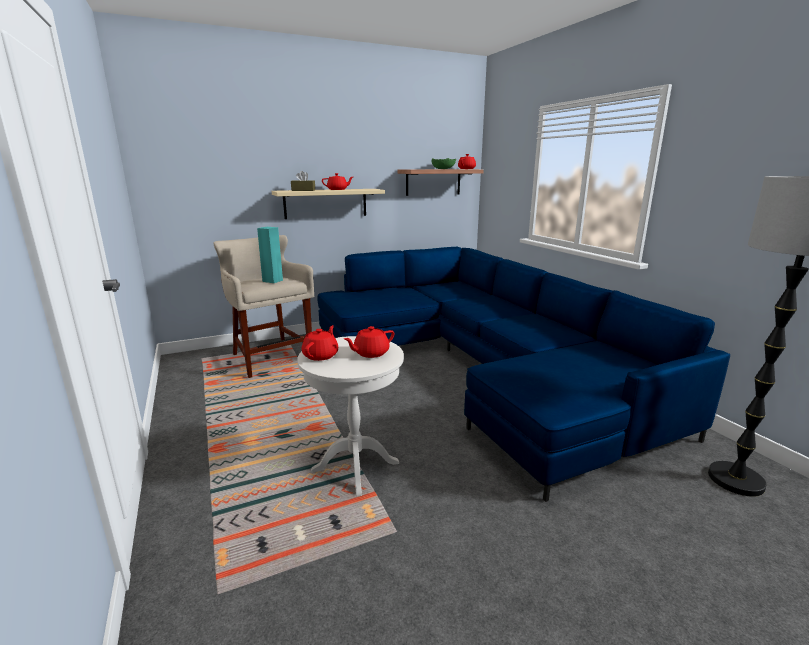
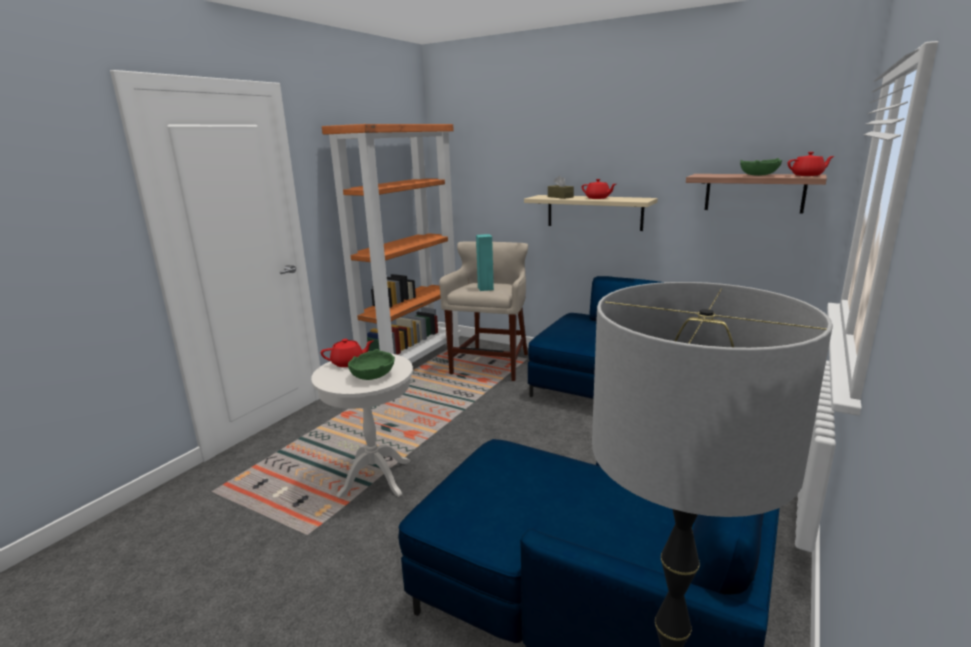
camera: 55 degrees right, 0 degrees up
(188, 385) = (412, 362): none -> orange bookcase
(370, 353) = (372, 376): red teapot -> green bowl

